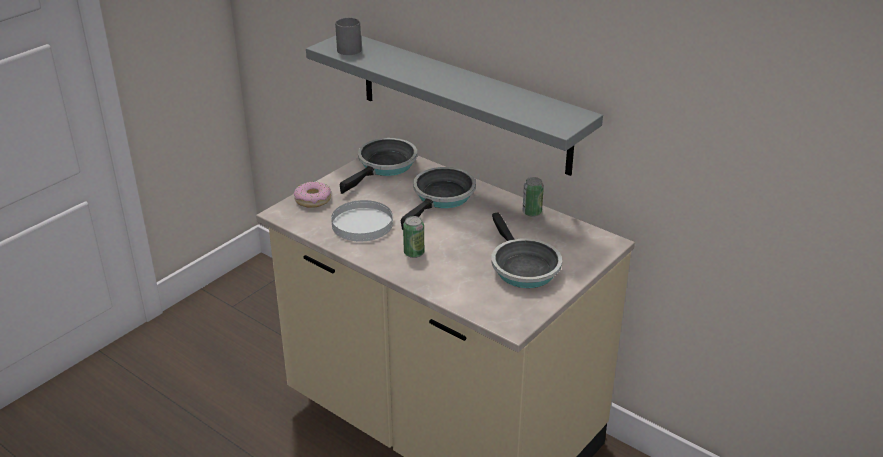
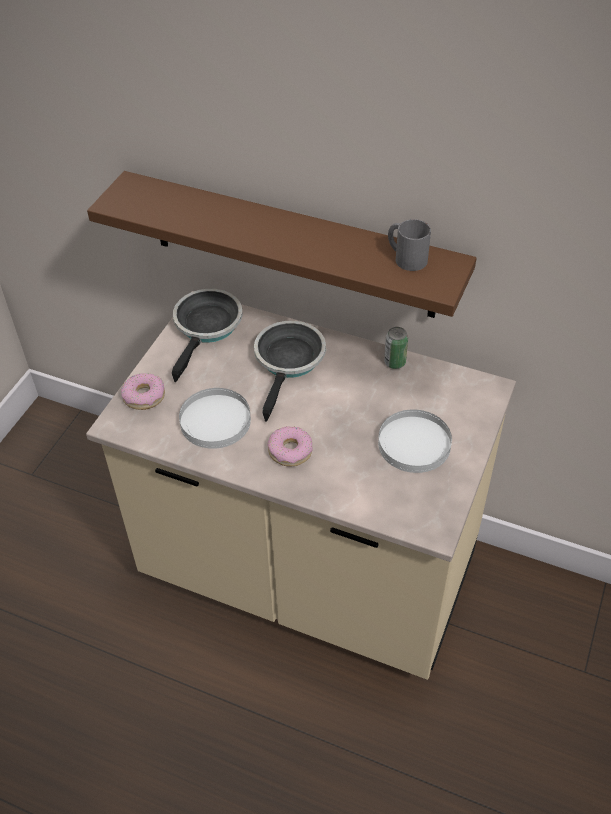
camera: 15 degrees left, 15 degrees up
(346, 48) = (137, 201): grey mug -> grey mug (405, 257)
(414, 253) = (290, 451): can -> donut
(463, 102) = (291, 245): grey shelf -> brown shelf
(522, 267) = (414, 444): frying pan -> white plate

